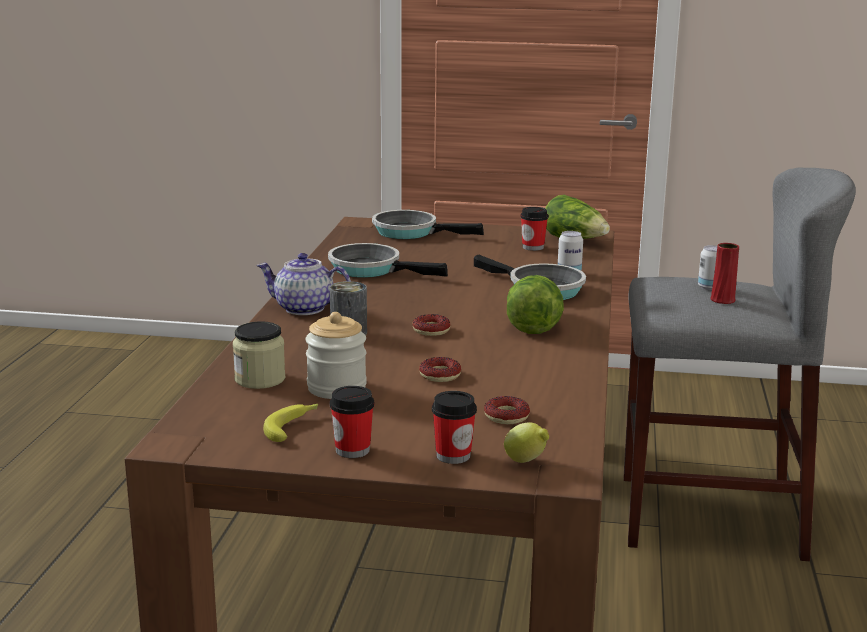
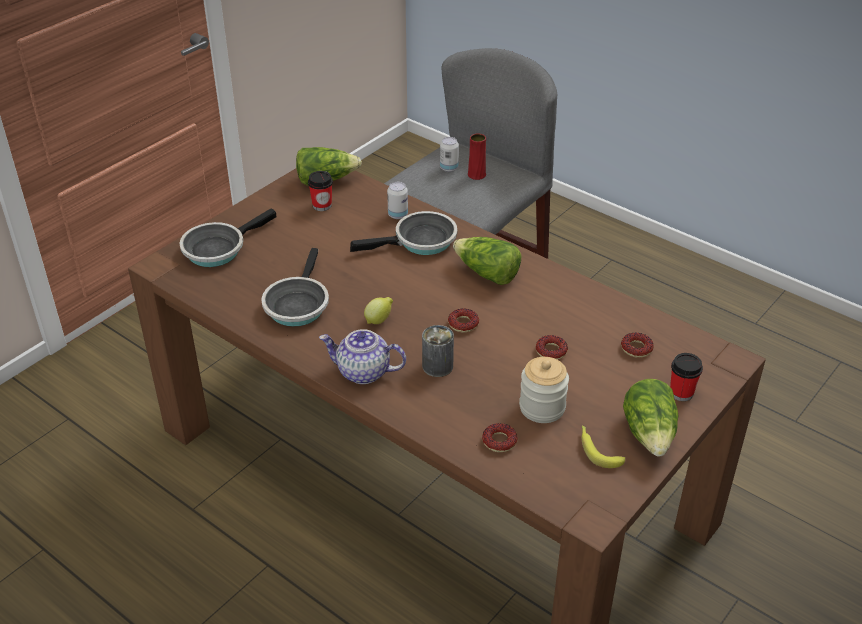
camera: 60 degrees left, 20 degrees up
(260, 379) = (499, 441): jar -> donut
(303, 309) = (363, 372): teapot -> teapot turned 60 degrees clockwise
(352, 450) = (650, 434): cup -> lettuce
(371, 269) = (297, 304): frying pan -> frying pan turned 45 degrees counterclockwise
(526, 461) = (706, 366): lemon -> lemon (379, 320)

